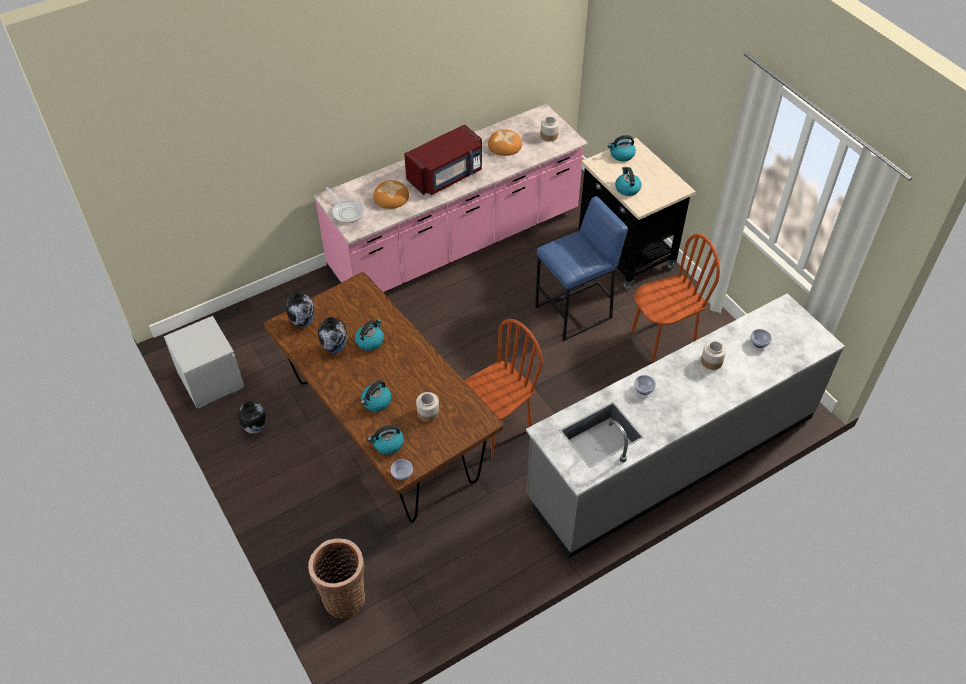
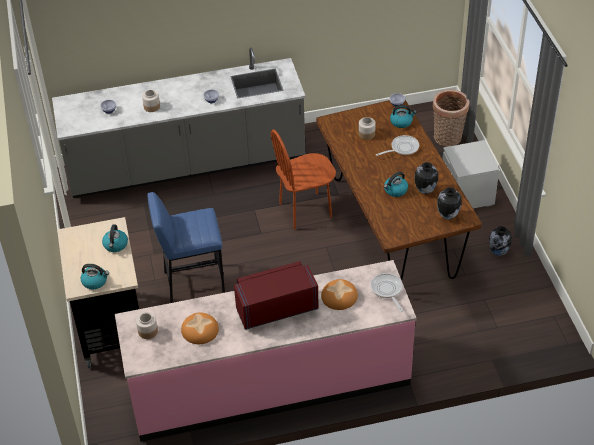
camera: 160 degrees left, 5 degrees down
(210, 381) = (536, 299): white nightstand -> white nightstand (468, 194)
(376, 402) = (402, 148): kettle -> frying pan
(662, 339) = (134, 245): brown chair -> none

